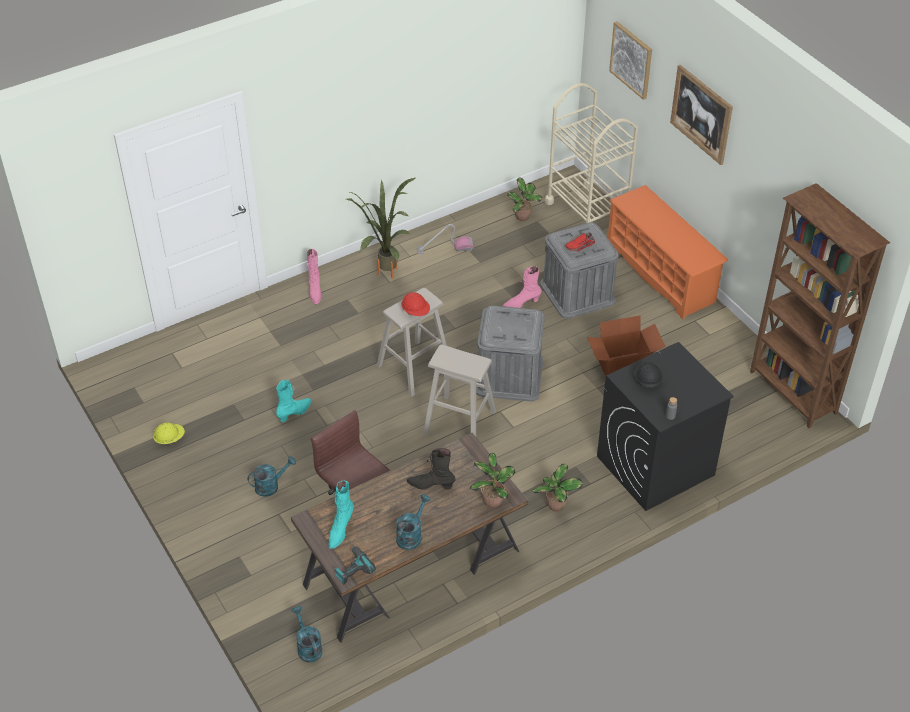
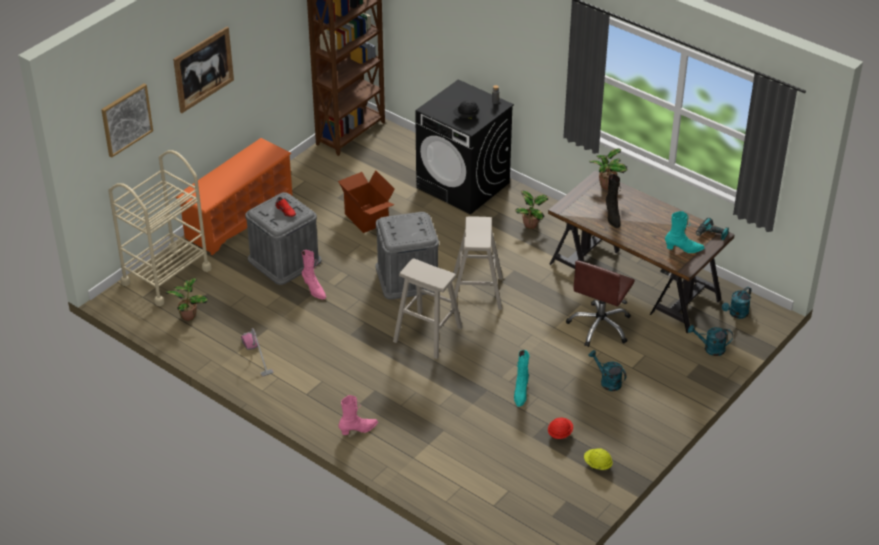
camera: 110 degrees left, 5 degrees down
(295, 413) = (520, 393): turquoise boot -> turquoise boot turned 105 degrees counterclockwise
(384, 275) = (313, 388): potted plant -> none
(411, 535) = (663, 215): turquoise watering can -> turquoise watering can (710, 348)
(416, 311) = (433, 269): red hard hat -> red hard hat (559, 433)

